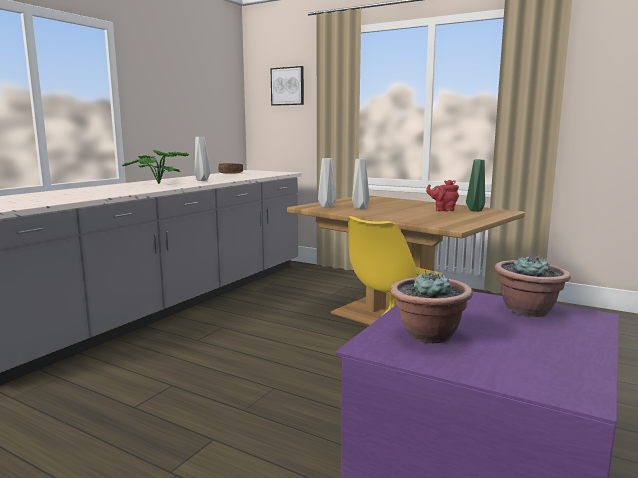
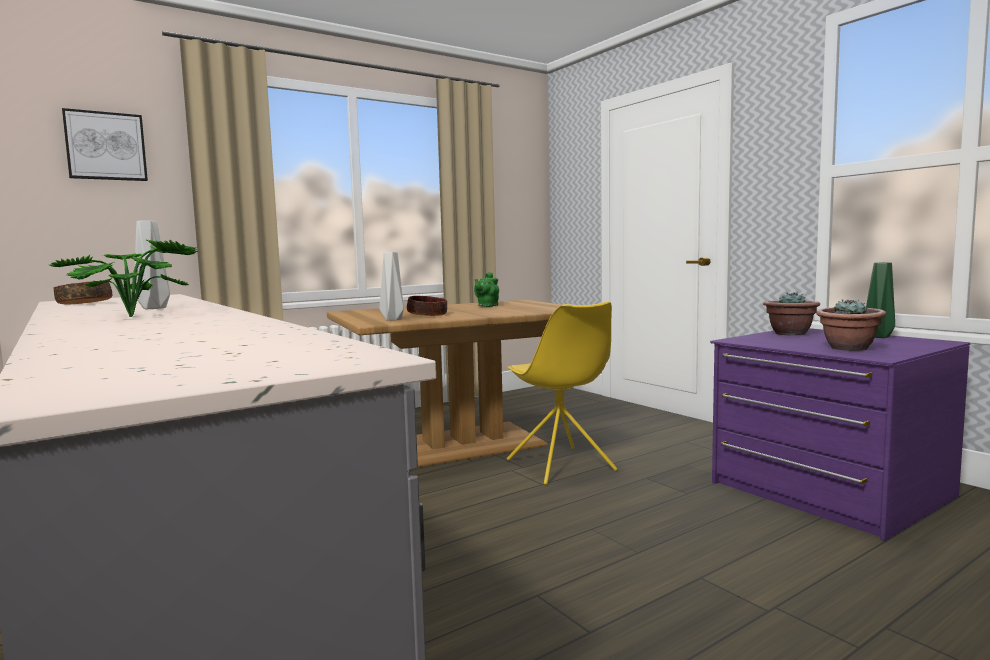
camera: 65 degrees left, 5 degrees down
(360, 208) = (427, 315): grey vase -> bowl
(443, 210) = (487, 306): red teapot -> green teapot
(476, 210) = (506, 303): green vase -> green vase (879, 337)

